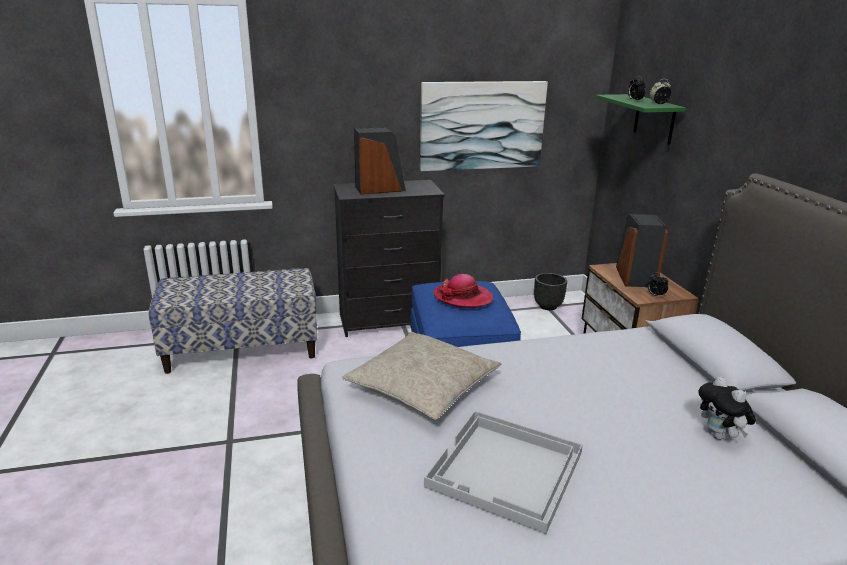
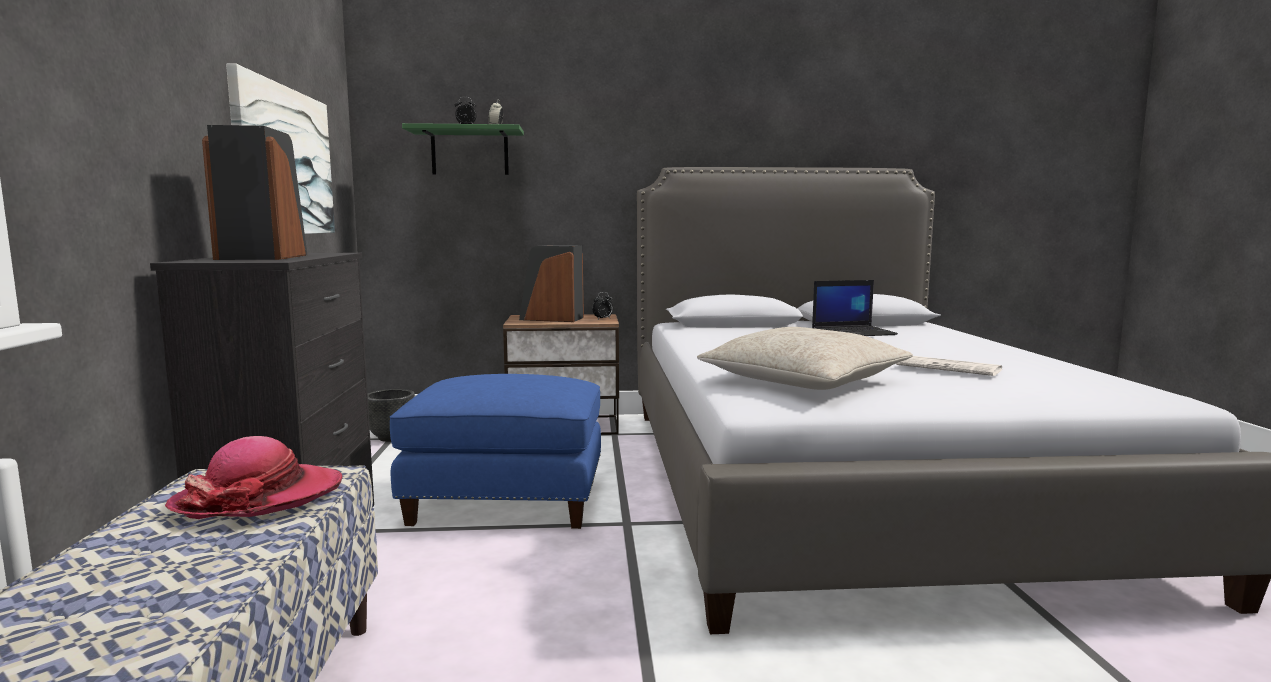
camera: 80 degrees left, 15 degrees down
(463, 298) = (511, 379): hat -> hat (259, 497)
(506, 471) = (950, 368): white tray -> newspaper
(719, 436) = (853, 332): plush toy -> laptop

